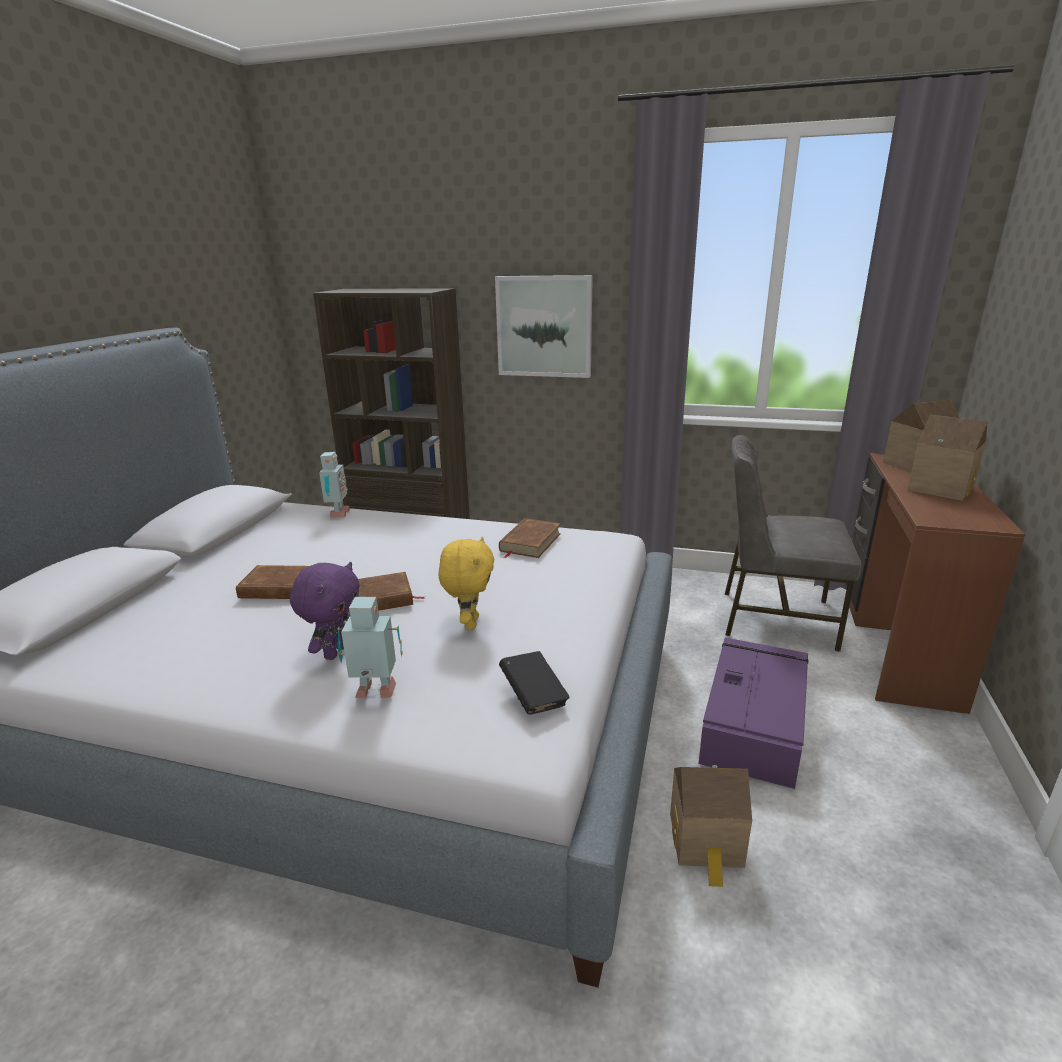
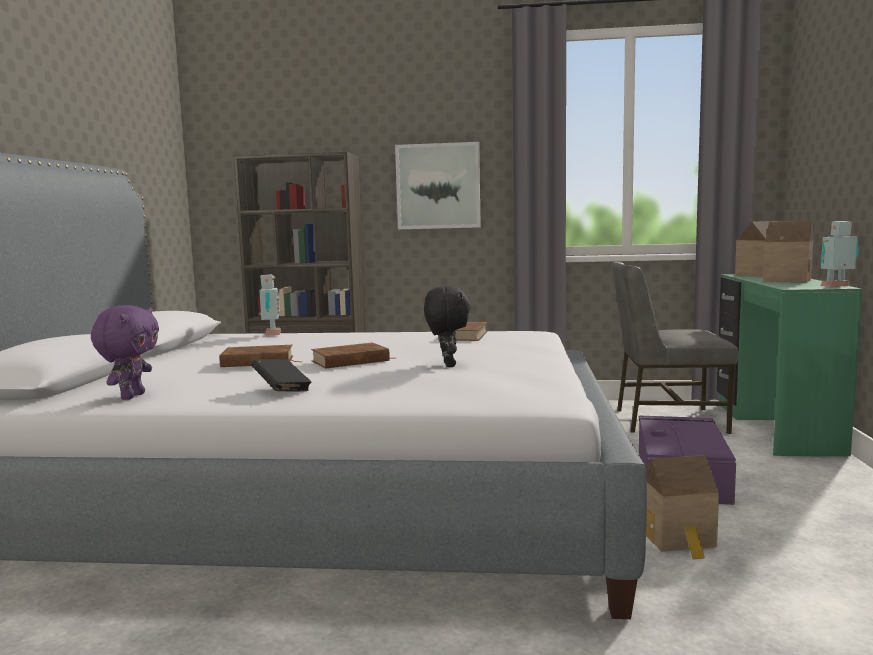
camera: 10 degrees left, 15 degrees down
(335, 652) = (340, 380): purple plush toy -> purple plush toy (131, 396)
(376, 693) = (398, 391): toy robot -> toy robot (837, 286)
(469, 623) = (447, 365): yellow plush toy -> black plush toy
(534, 696) = (534, 384): black book -> black book (282, 389)
(894, 645) = (773, 427): brown desk -> green desk

